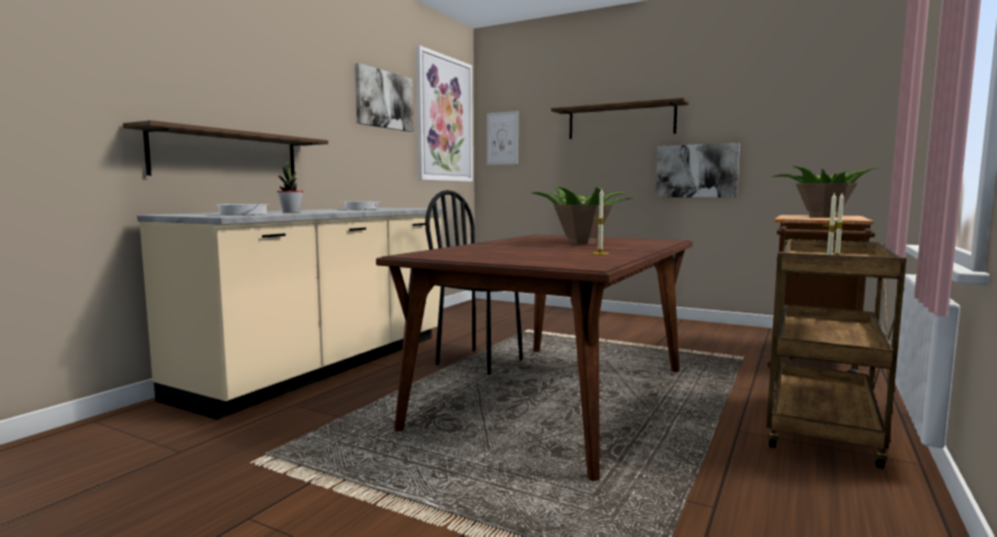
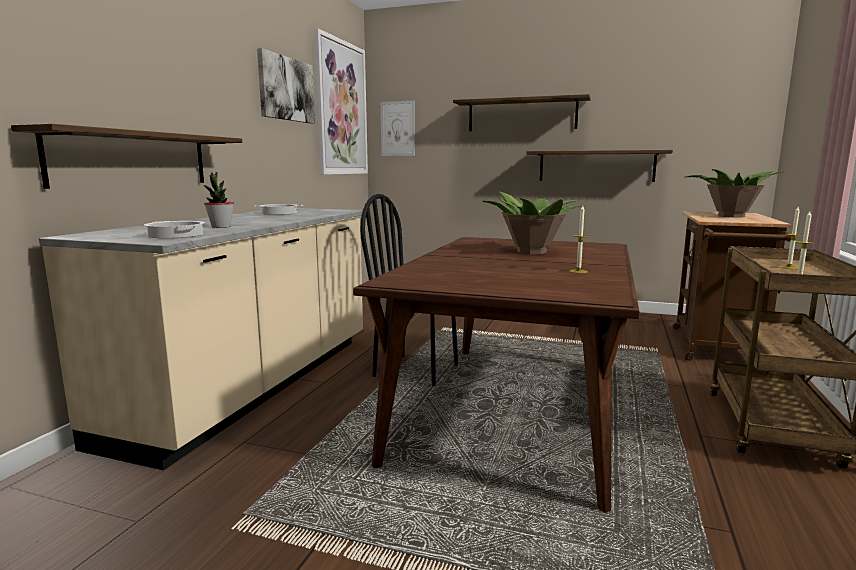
camera: 10 degrees left, 5 degrees up
(696, 171) = (596, 166): picture -> shelf

